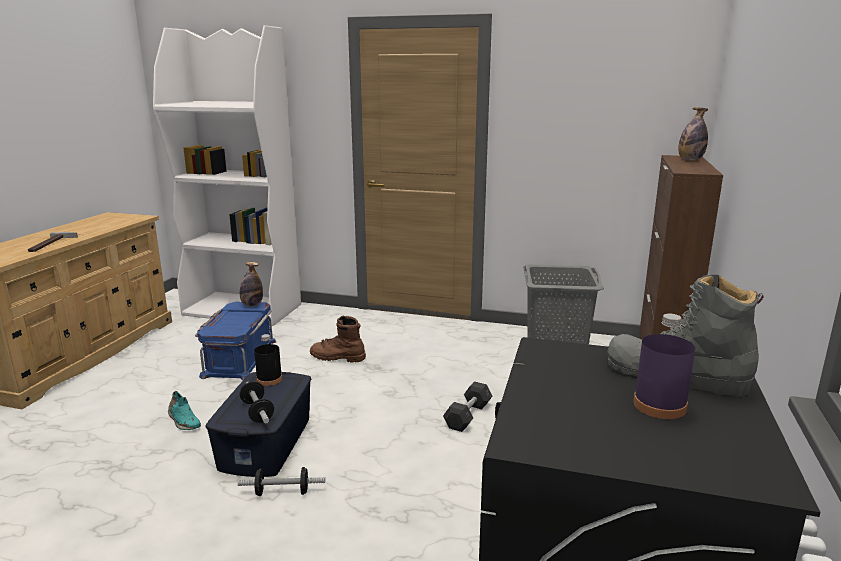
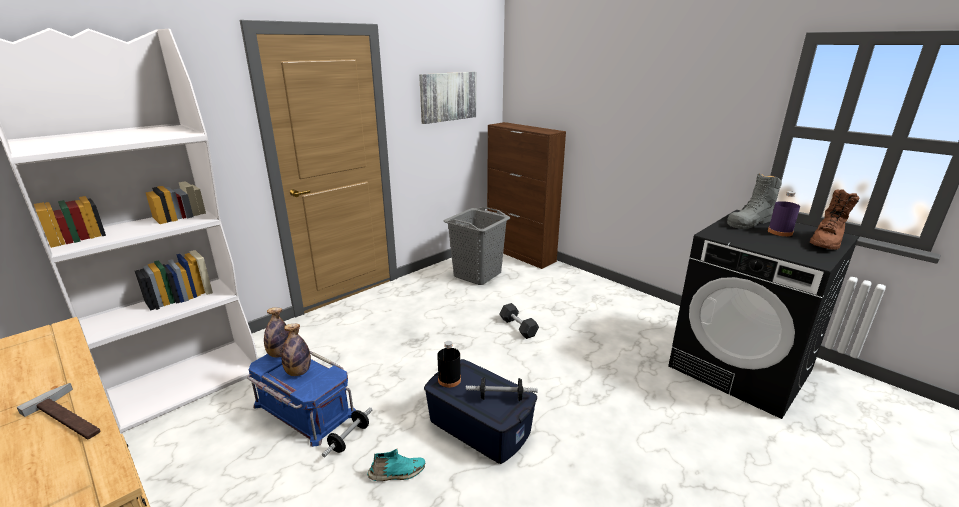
camera: 60 degrees left, 5 degrees up
(282, 492) = (553, 433): dumbbell -> dumbbell (349, 438)
(337, 357) = (376, 353): brown boot -> brown boot (826, 242)
(592, 106) = (448, 96): none -> picture
(690, 160) = (514, 125): bottle -> bottle (298, 372)

